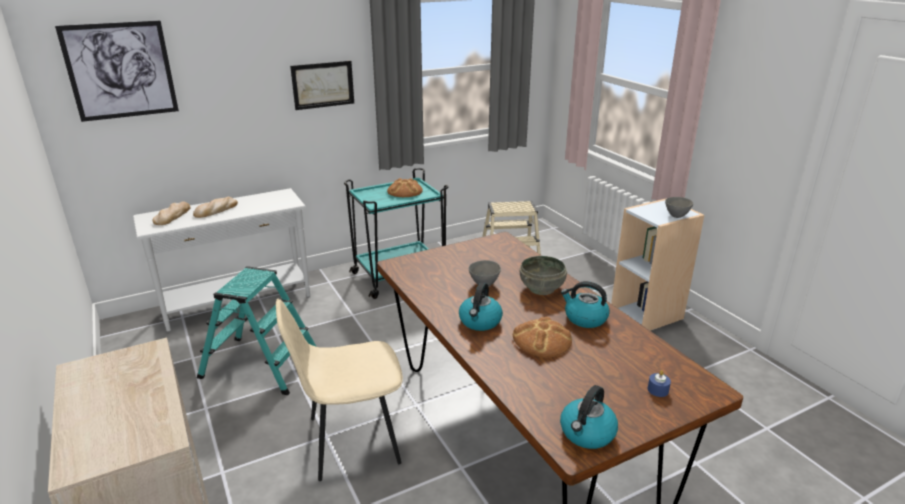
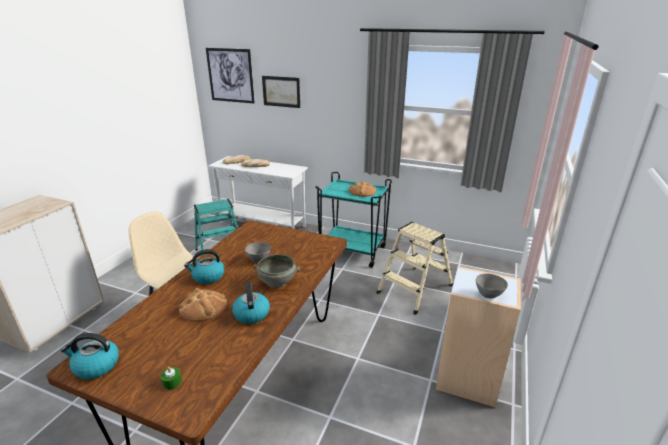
camera: 50 degrees right, 0 degrees up
(323, 85) = (336, 103): picture -> picture (281, 91)
(658, 390) = (172, 382): blue candle -> green candle

